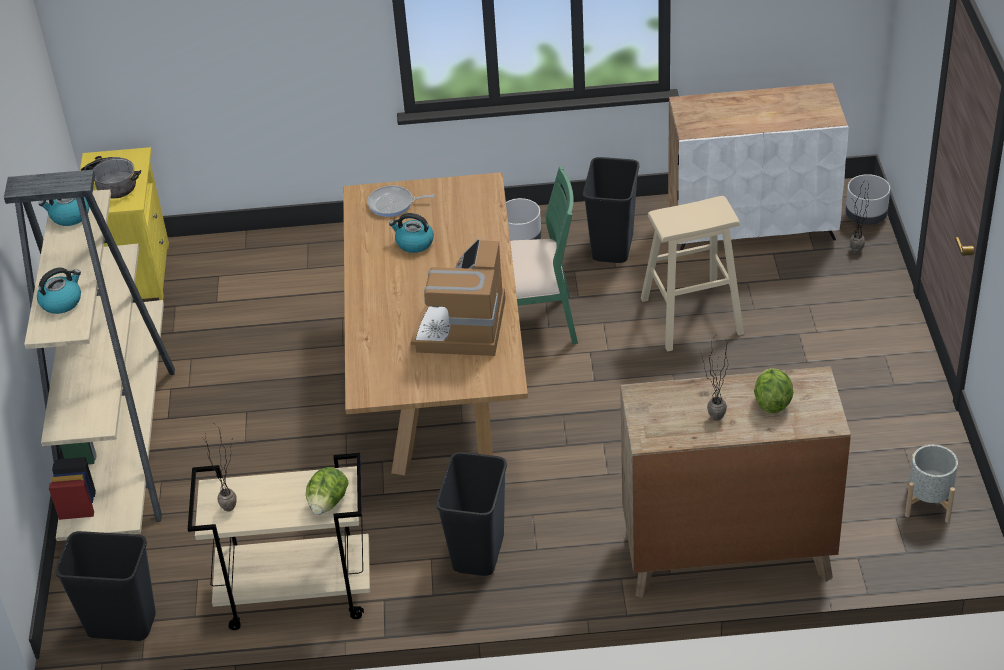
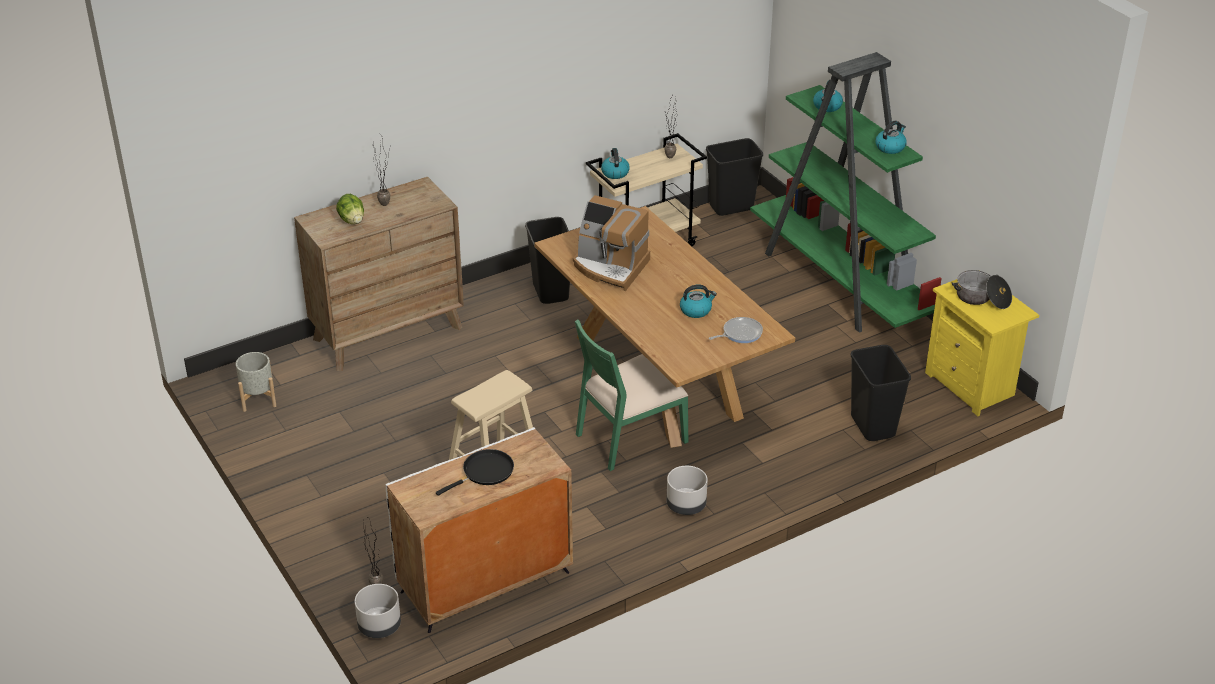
camera: 150 degrees right, 5 degrees down
(121, 443) = (840, 283): beige bookcase -> green bookcase
(328, 503) = (615, 173): lettuce -> kettle
(462, 326) = (610, 267): coffee machine -> coffee machine turned 135 degrees clockwise
(613, 247) = (600, 523): black trash can -> black trash can (872, 426)
(749, 113) = (485, 472): none -> black frying pan

